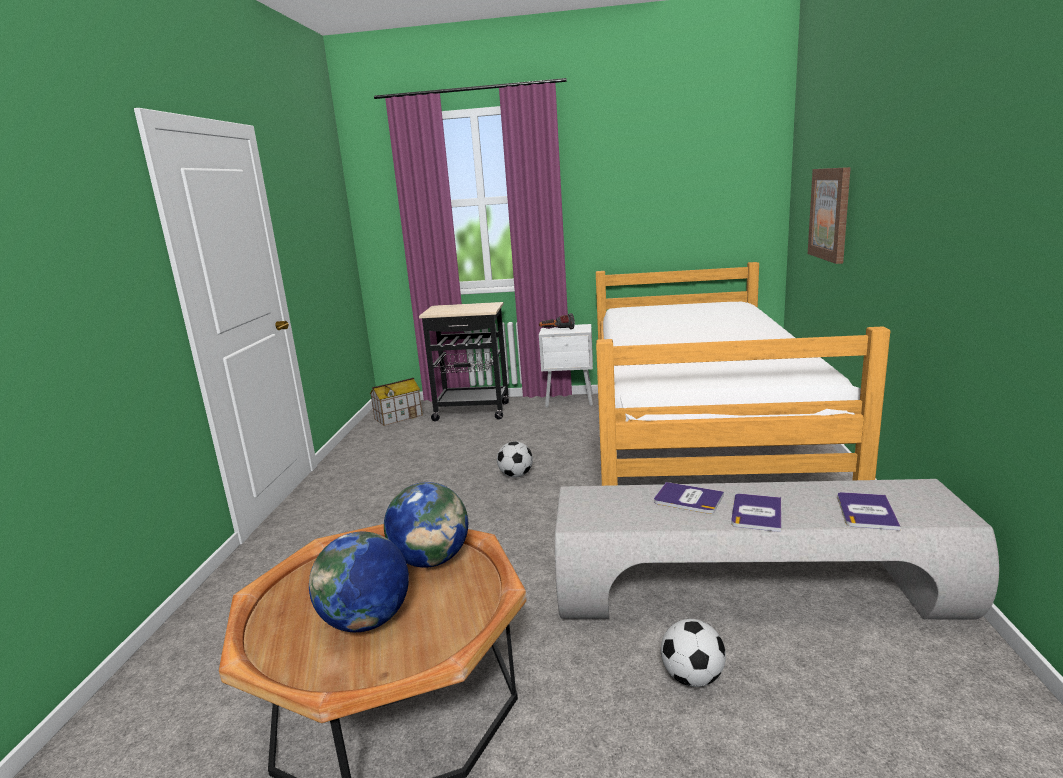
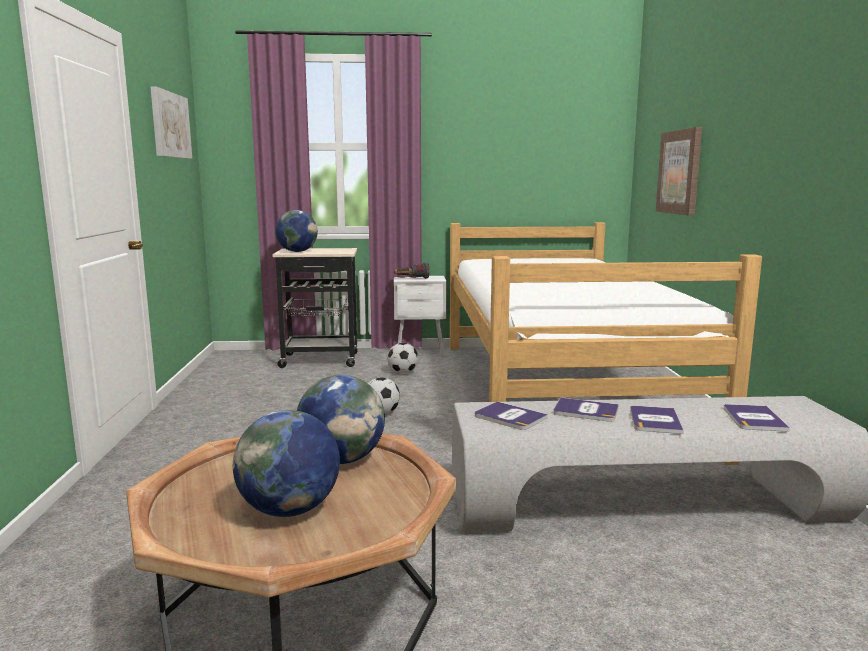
camera: 10 degrees left, 5 degrees down
(315, 199) = (170, 125): none -> picture
(398, 417) = (240, 364): toy house -> none
(443, 310) = (297, 251): none -> globe
(608, 506) = (509, 417): none -> book
(692, 678) = (609, 577): football -> football (403, 372)

